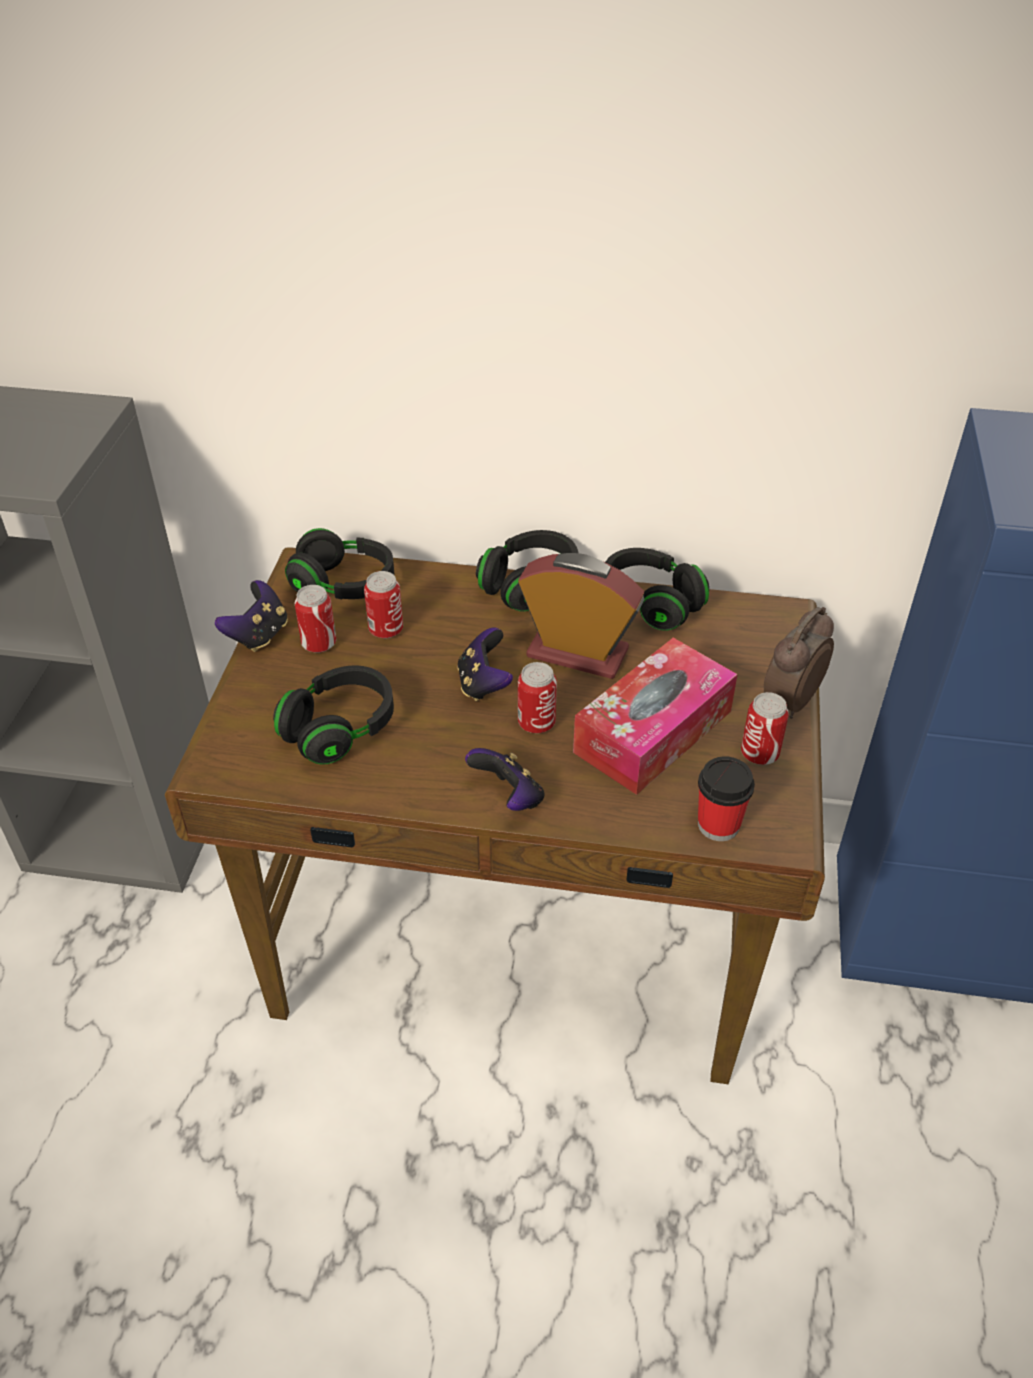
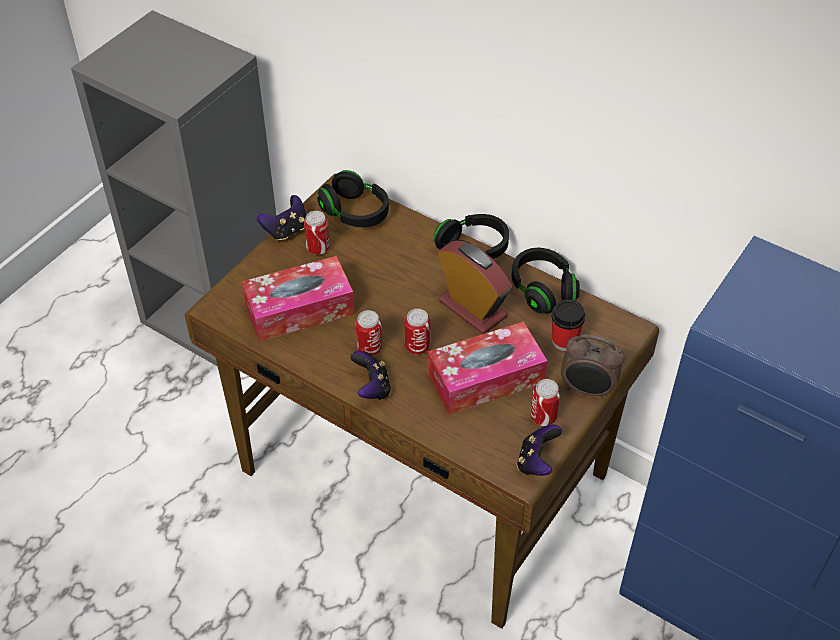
camera: 25 degrees right, 5 degrees up
(339, 729) = (299, 309): black headphones -> tissue box
(386, 630) = (363, 252): can -> can (369, 348)
(483, 684) = (401, 309): game controller -> game controller (536, 462)
(718, 825) = (486, 451): cup -> cup (564, 341)
(789, 701) = (587, 390): alarm clock -> alarm clock turned 135 degrees counterclockwise

